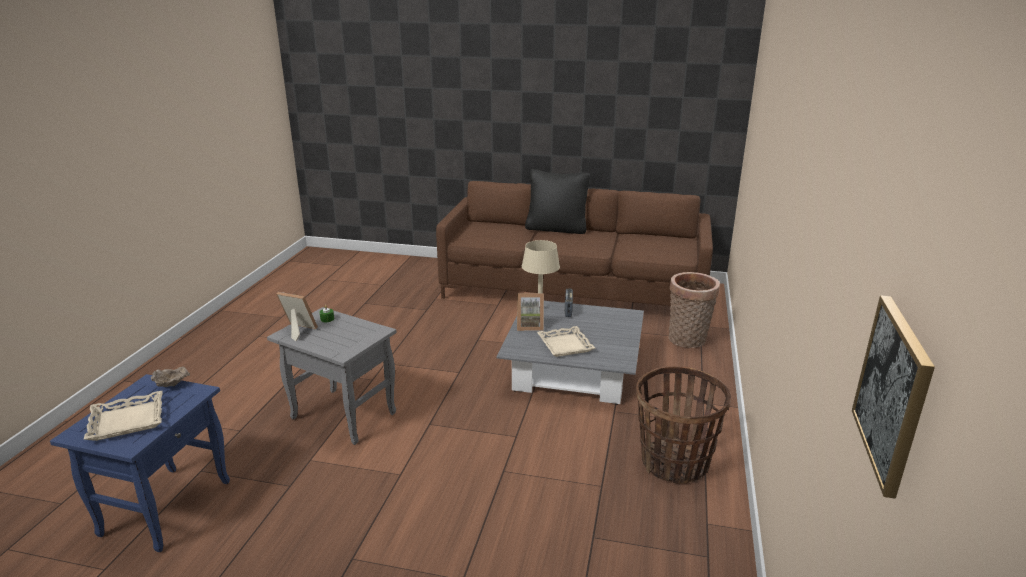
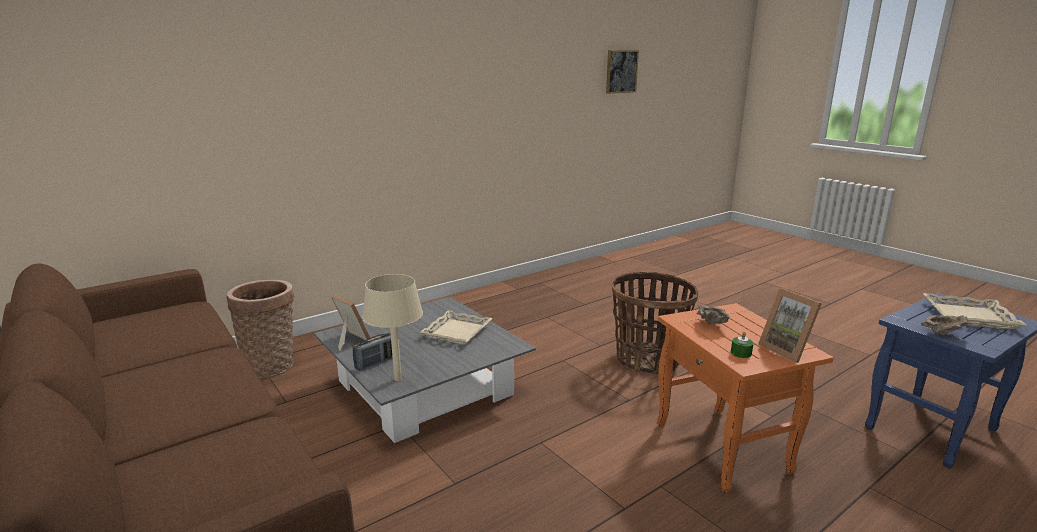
camera: 140 degrees left, 5 degrees down
(341, 416) = (724, 449): grey side table -> orange side table
(354, 334) = (711, 324): none -> beige bowl
(529, 326) = (450, 363): picture frame -> picture frame (349, 340)
(556, 229) = (114, 429): black pillow -> none
(674, 463) = (483, 309): basket -> basket (648, 360)

